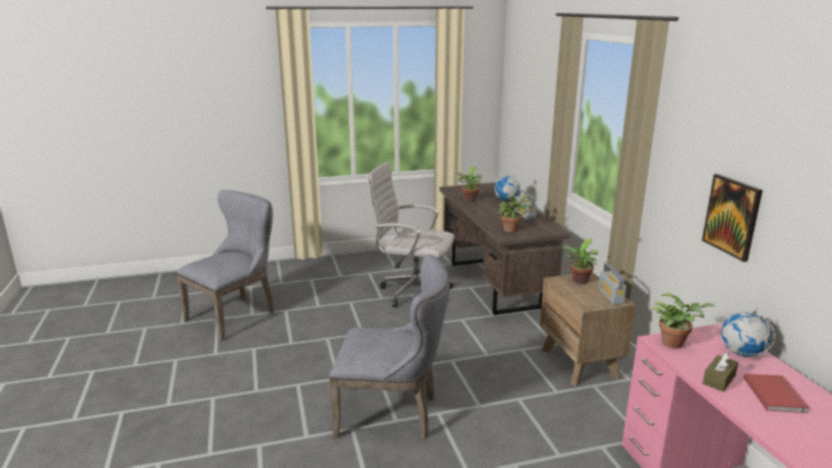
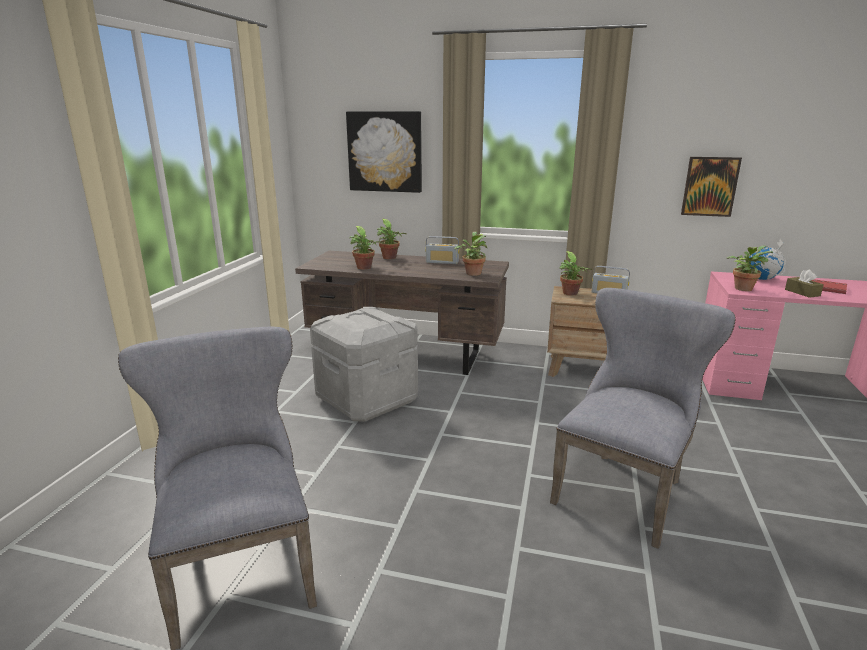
camera: 60 degrees left, 0 degrees up
(412, 292) = (366, 399): white office chair -> grey storage box
(507, 200) = (390, 258): globe -> potted plant
(538, 110) = (385, 152): none -> picture

